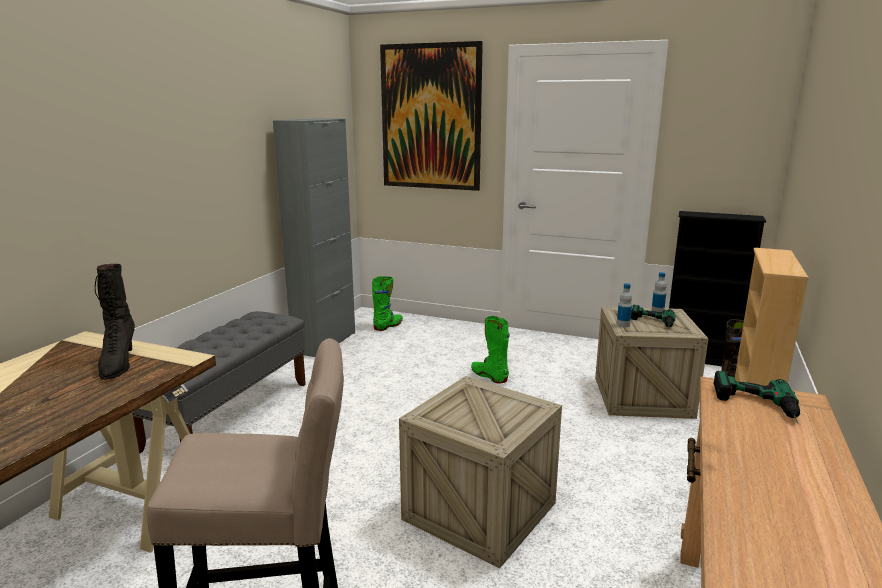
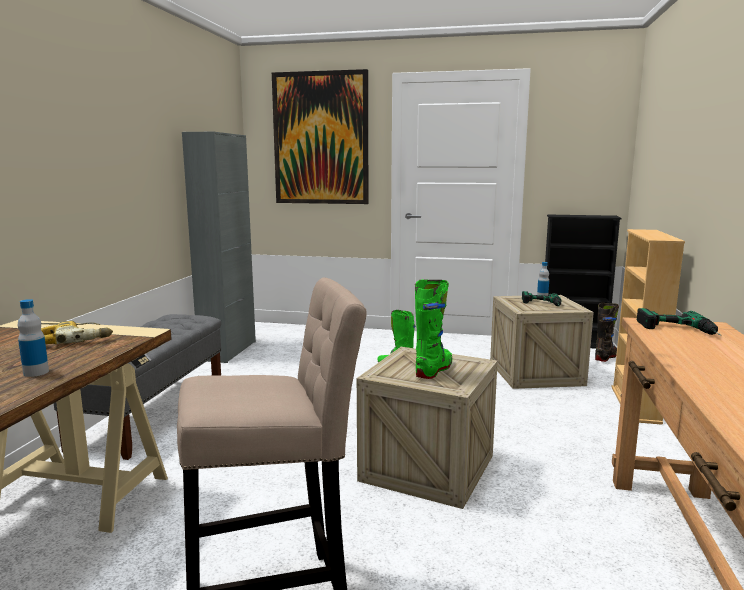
camera: 10 degrees left, 5 degrees down
(118, 364) = (73, 339): black boot -> power drill
(388, 326) = (286, 335): green boot -> green boot (434, 370)
(623, 325) = (518, 306): bottle -> bottle (36, 372)

